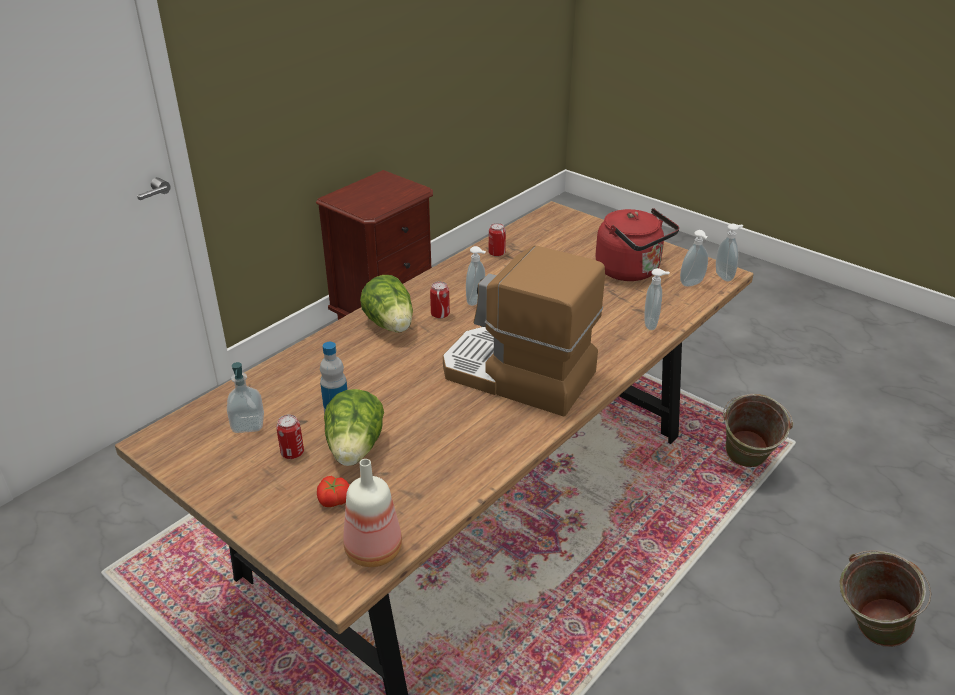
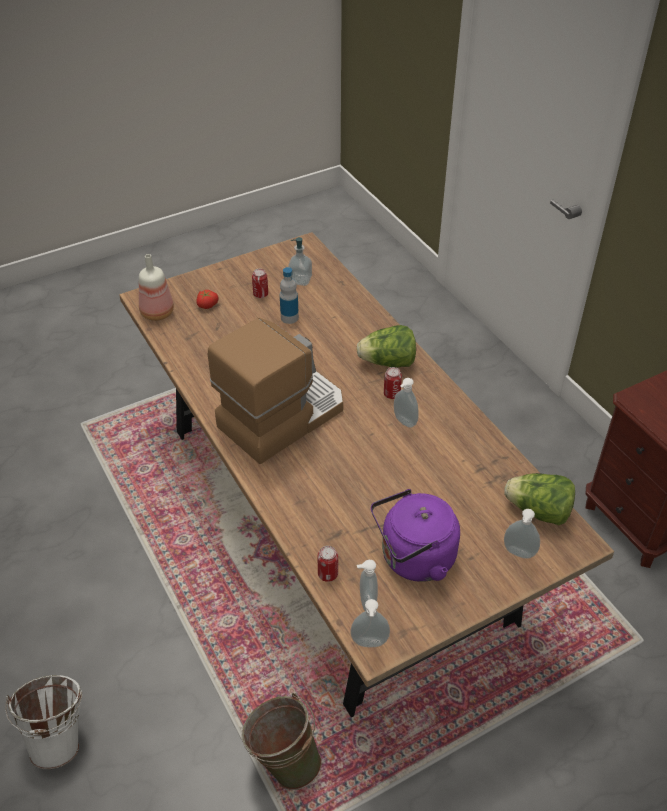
camera: 110 degrees right, 10 degrees up
(355, 449) = (247, 320): lettuce -> lettuce (538, 511)
(496, 253) = (490, 461): can -> can (327, 574)
(631, 271) = (413, 559): red kettle -> purple kettle
(652, 324) = (308, 533): soap dispenser -> soap dispenser (518, 554)
(866, 634) = (59, 737): green bucket -> white bucket

